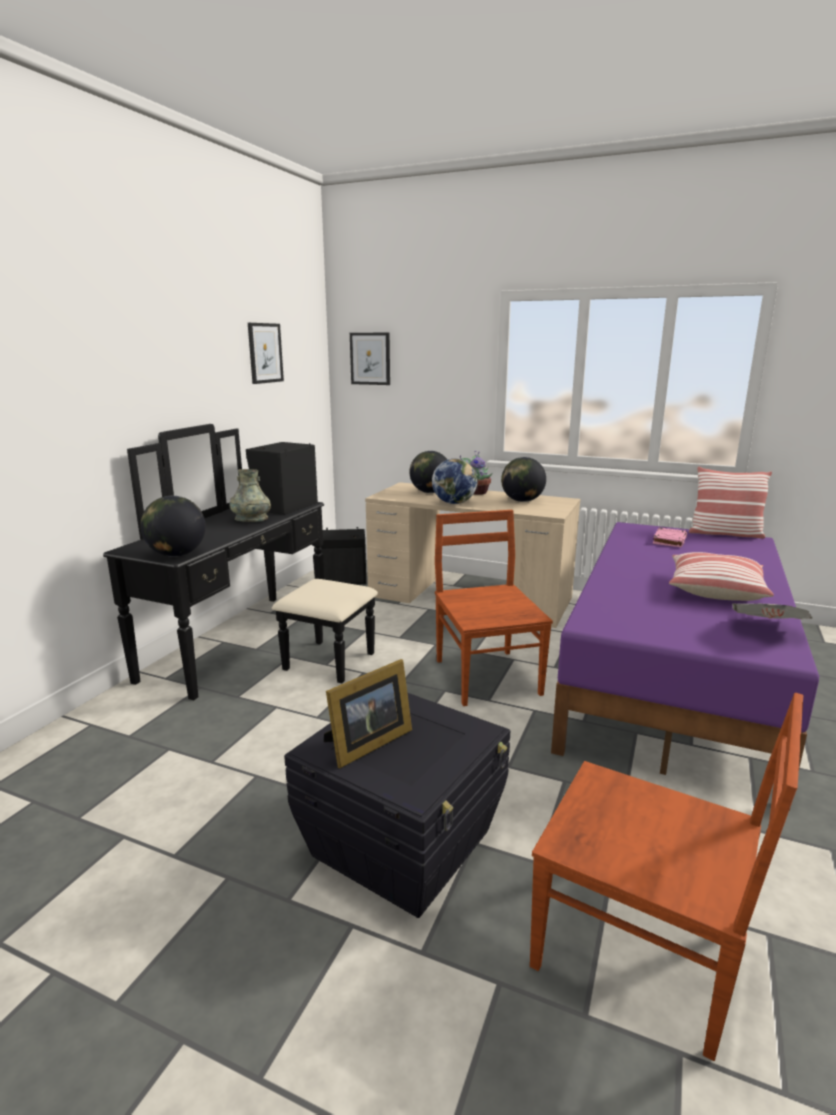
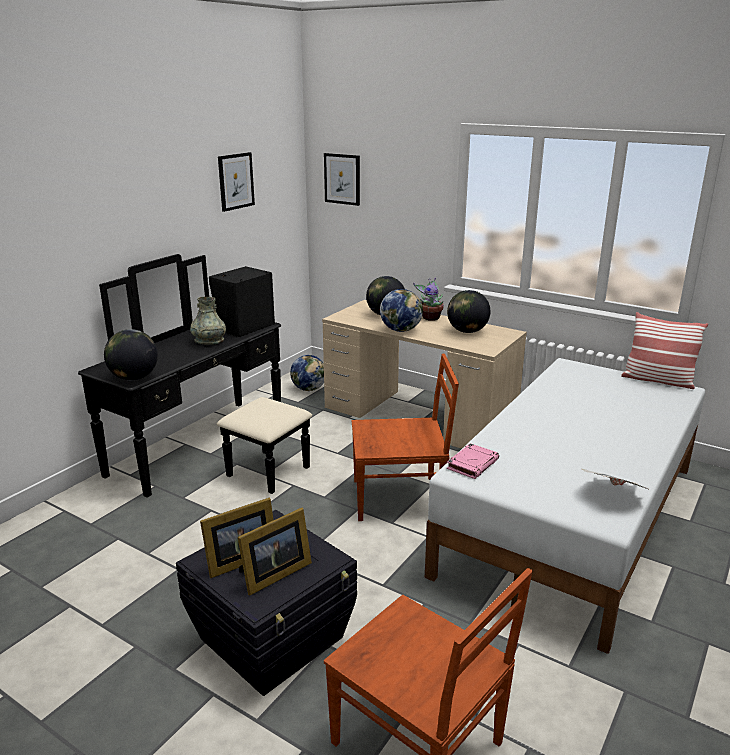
camera: 10 degrees right, 5 degrees up
(344, 581) = (309, 389): black speaker -> globe
(417, 755) = (273, 574): none -> picture frame
(486, 675) = (400, 498): brown chair -> brown chair turned 90 degrees clockwise
(669, 540) = (595, 385): pink book -> pink book (472, 464)
(674, 678) = (573, 518): purple bed -> white bed
(715, 590) = (597, 447): pillow -> none

